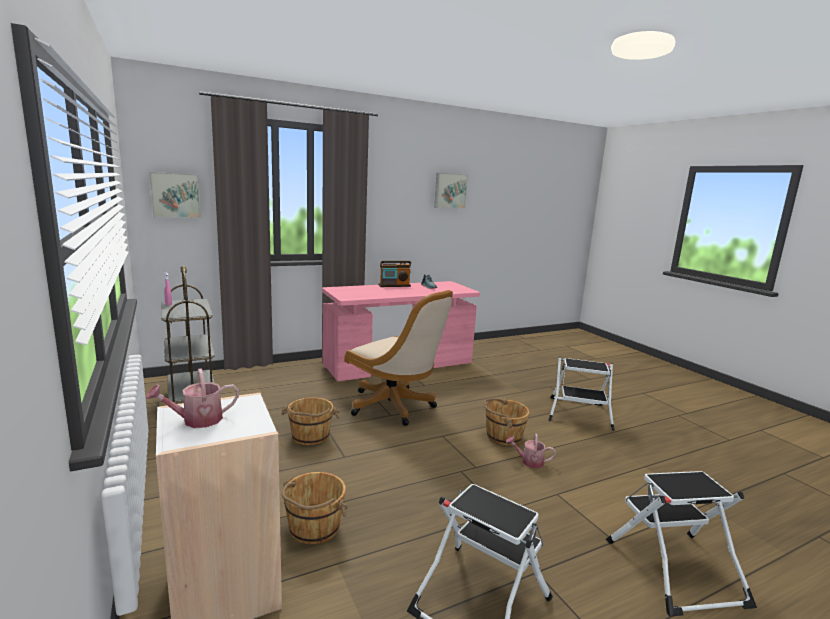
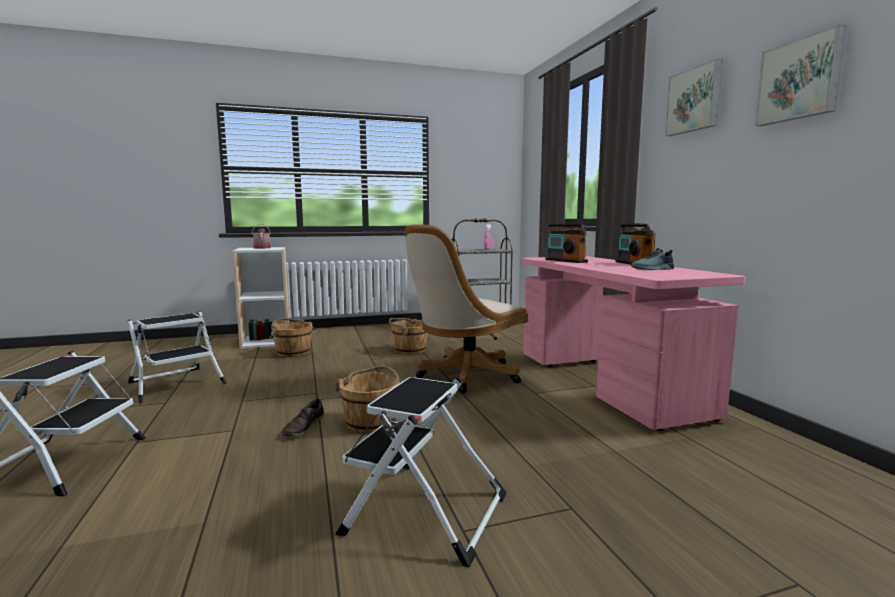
camera: 100 degrees right, 5 degrees down
(175, 195) = (536, 168): picture -> picture (695, 100)
(374, 294) = (565, 261): none -> radio
(529, 462) = (303, 427): watering can -> brown shoe

